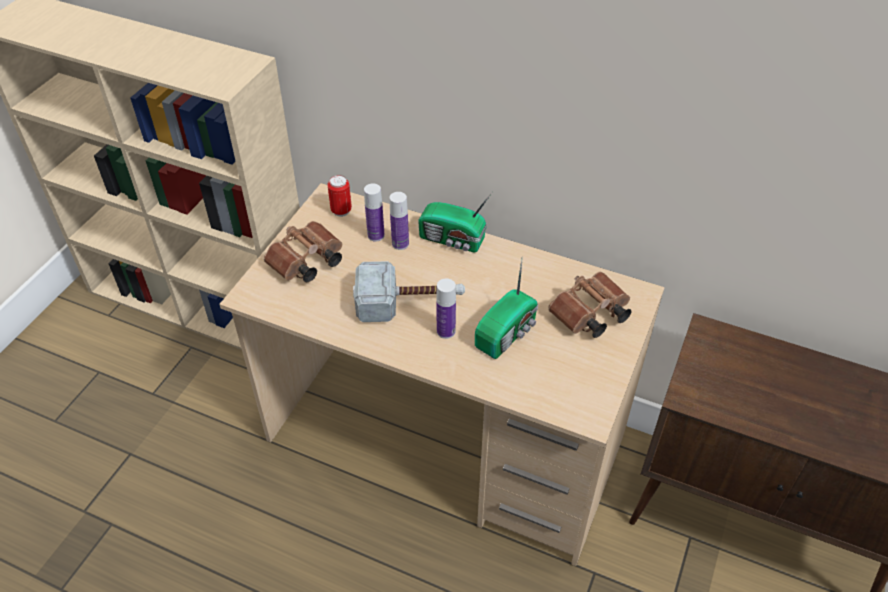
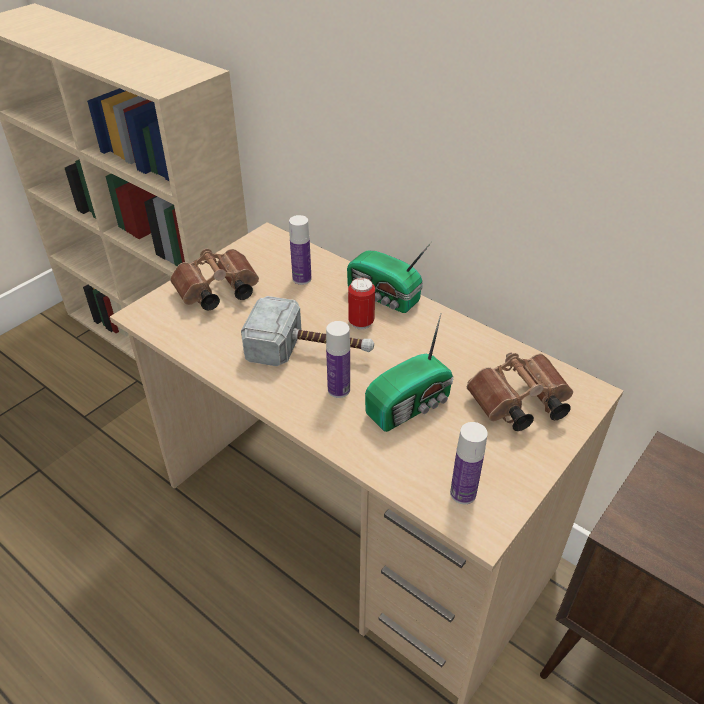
camera: 15 degrees right, 5 degrees down
(341, 211) = (276, 250): can -> can (361, 323)
(400, 244) = (324, 291): bottle -> bottle (463, 493)

